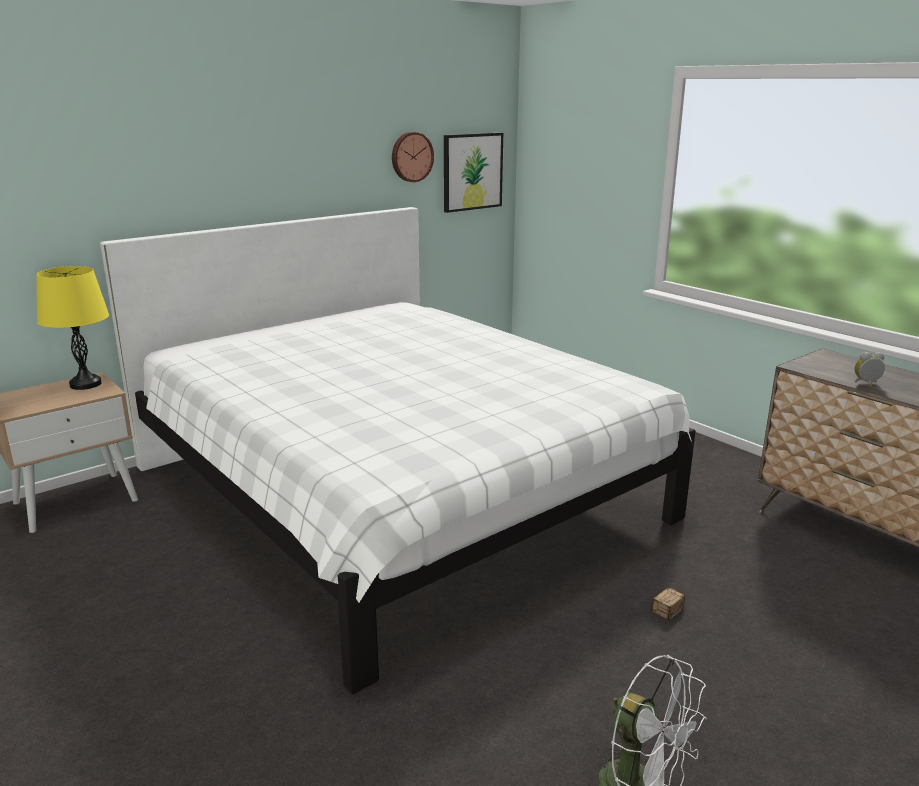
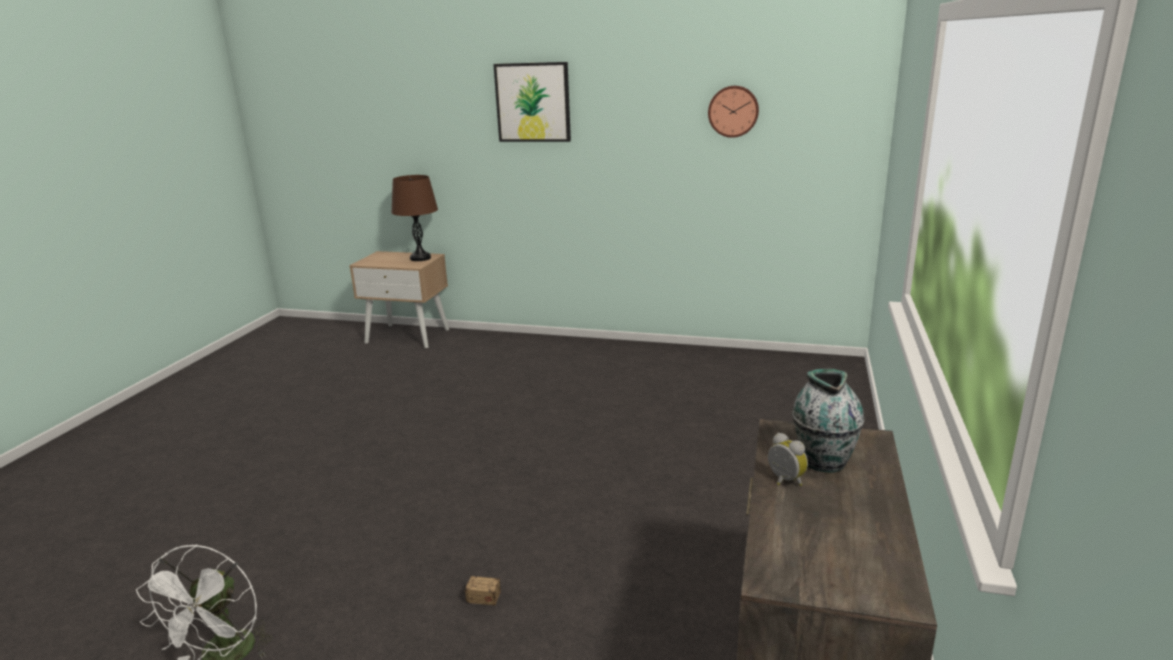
camera: 55 degrees right, 0 degrees up
(85, 384) = (420, 258): yellow table lamp -> brown table lamp
(394, 493) = (534, 411): white bed -> none
(472, 171) = (817, 131): picture -> picture (533, 102)
(848, 370) = (823, 461): none -> vase

